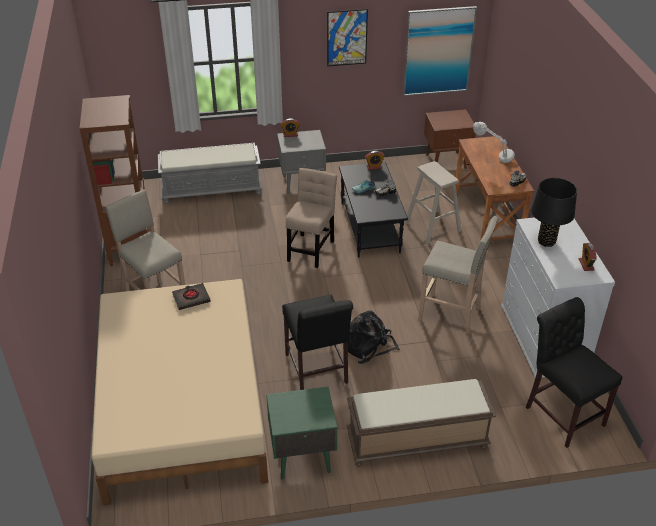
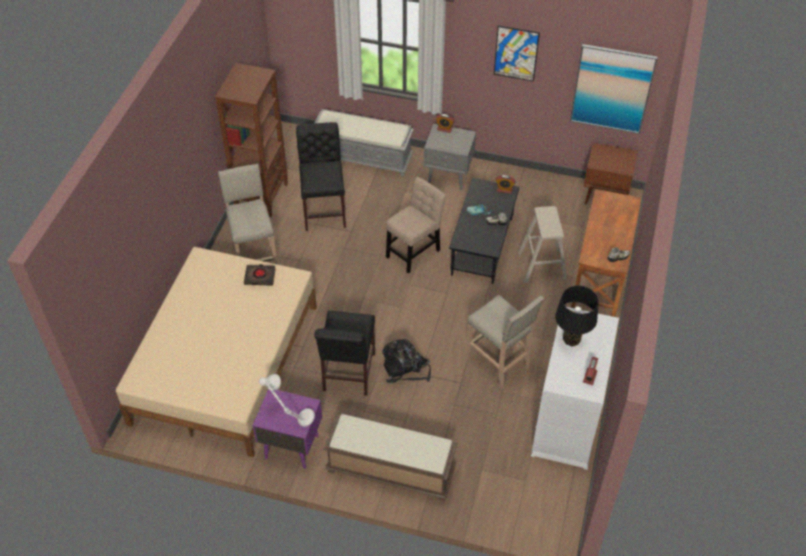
camera: 25 degrees right, 10 degrees up
(301, 456) = (291, 446): green nightstand -> purple nightstand
(491, 161) = (609, 224): grey table lamp -> grey table lamp (289, 416)
(562, 413) = (532, 496): black chair -> black chair (324, 210)

